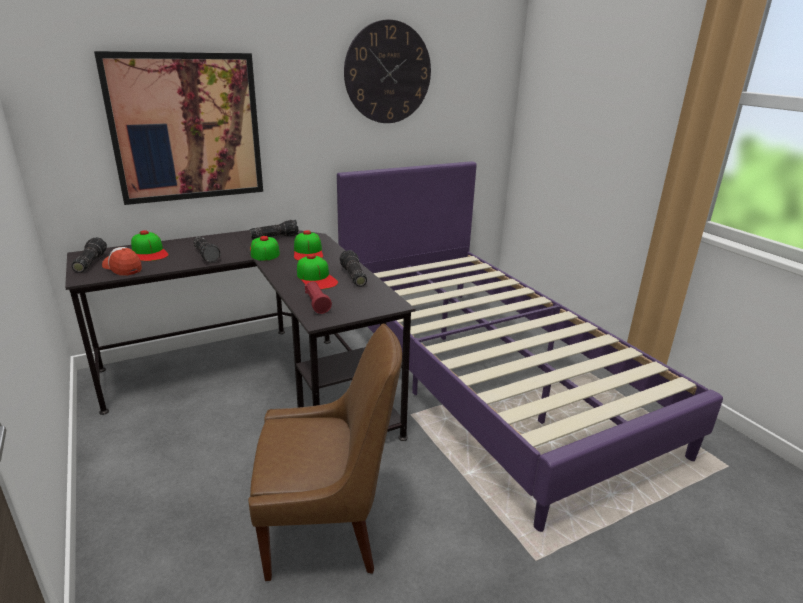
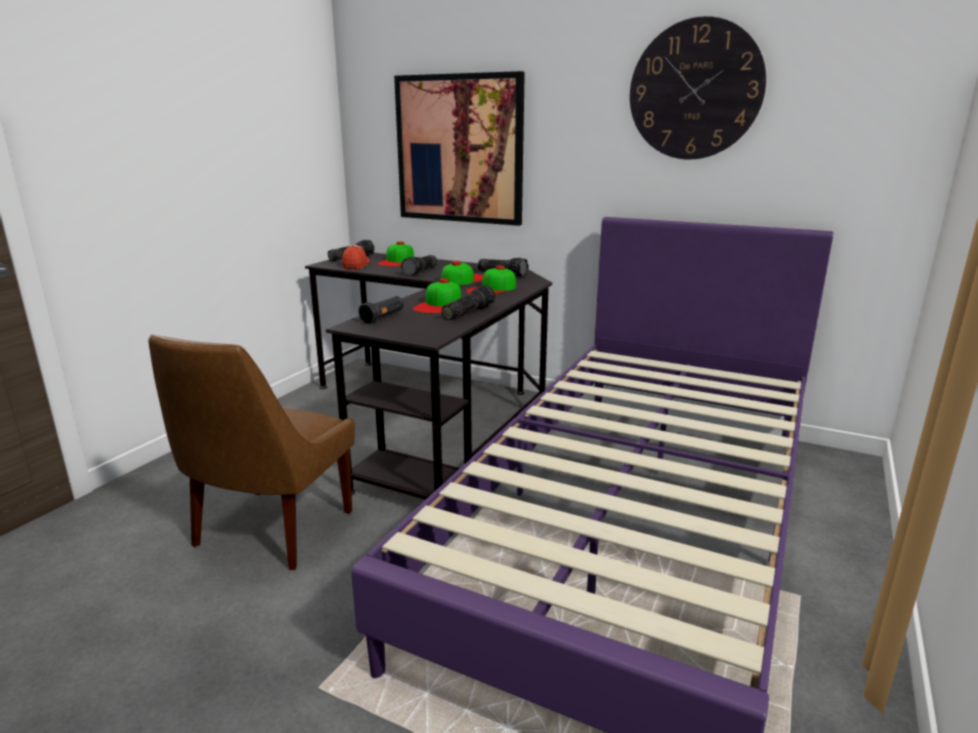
camera: 55 degrees right, 5 degrees down
(317, 304) = (383, 318): red flashlight -> black flashlight
(328, 528) = (270, 531): brown chair -> brown chair turned 60 degrees clockwise

